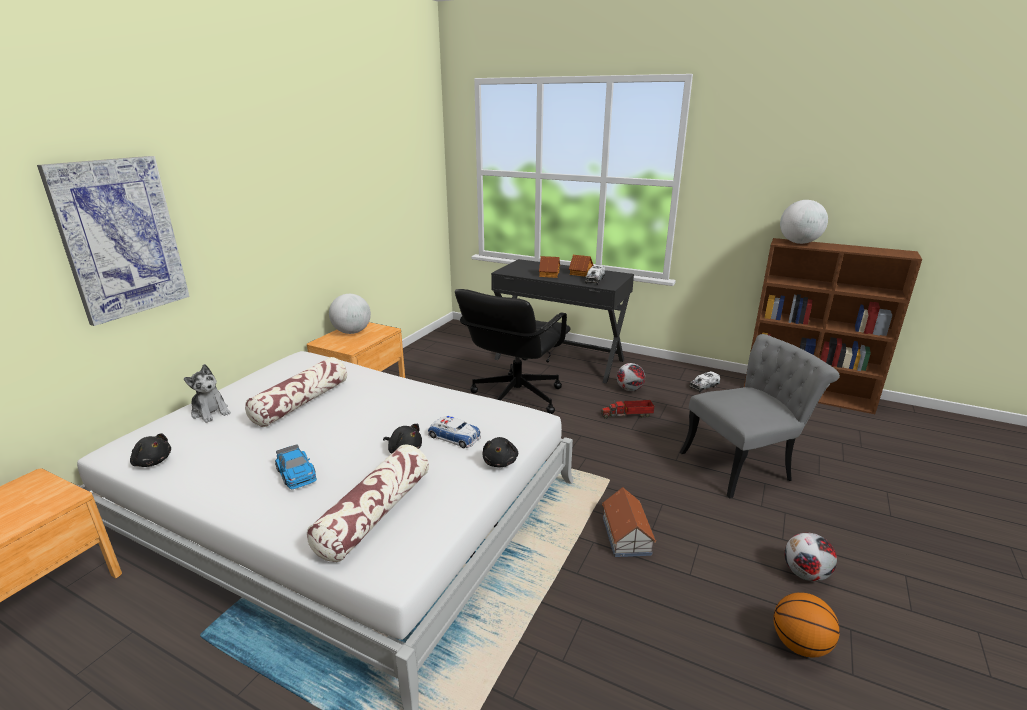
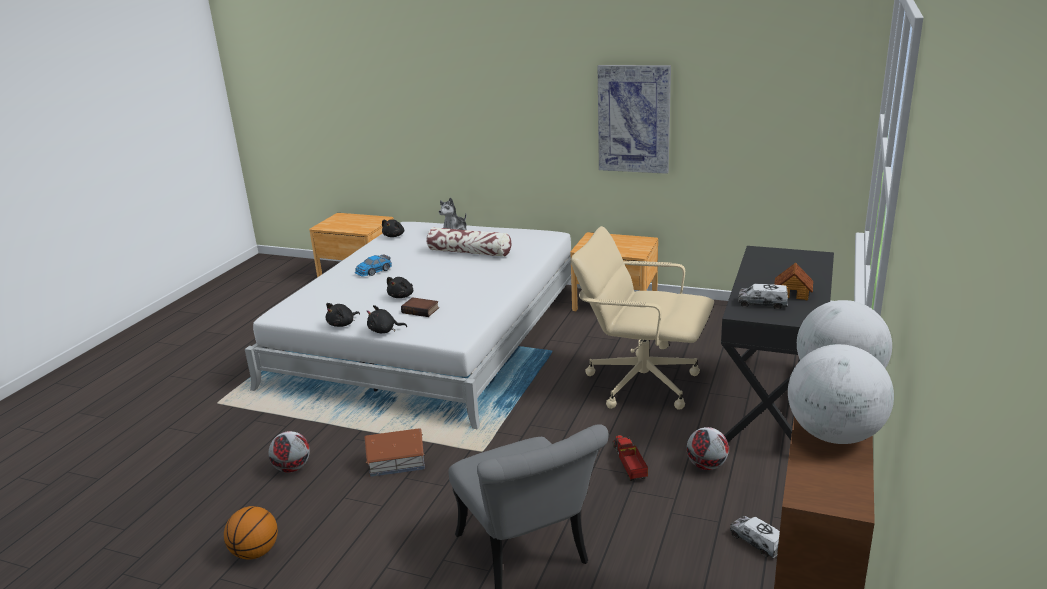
camera: 85 degrees right, 0 degrees up
(120, 238) = (456, 102): picture -> picture (634, 119)
(352, 332) = (623, 241): globe -> globe (834, 435)
(375, 513) = (330, 301): pillow -> none
(454, 437) = (421, 310): toy car -> book
(466, 496) = (342, 324): none -> black plush toy
(515, 397) = (641, 383): black office chair -> beige office chair
(549, 274) = (767, 275): toy house -> none
(805, 574) = (332, 574): football -> football (291, 468)

